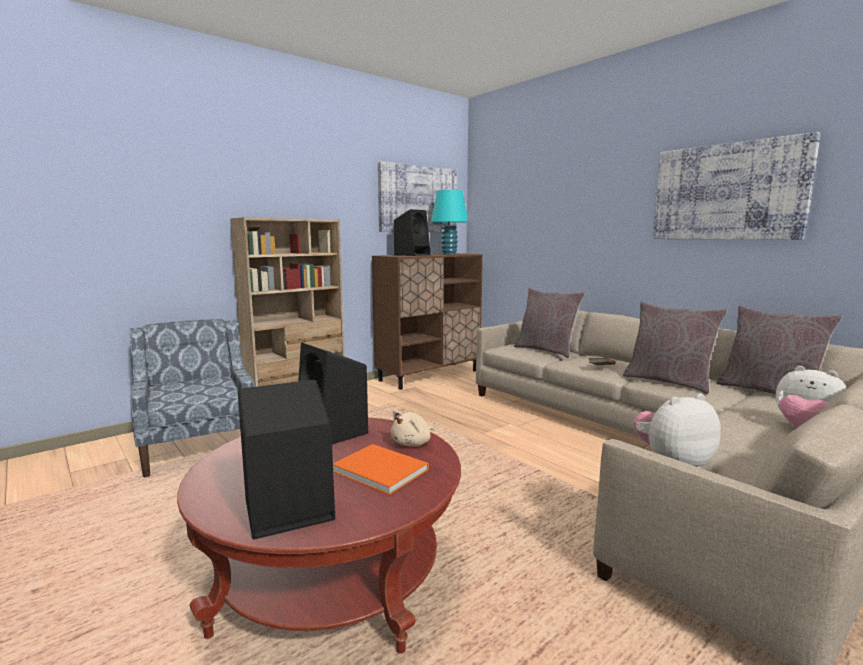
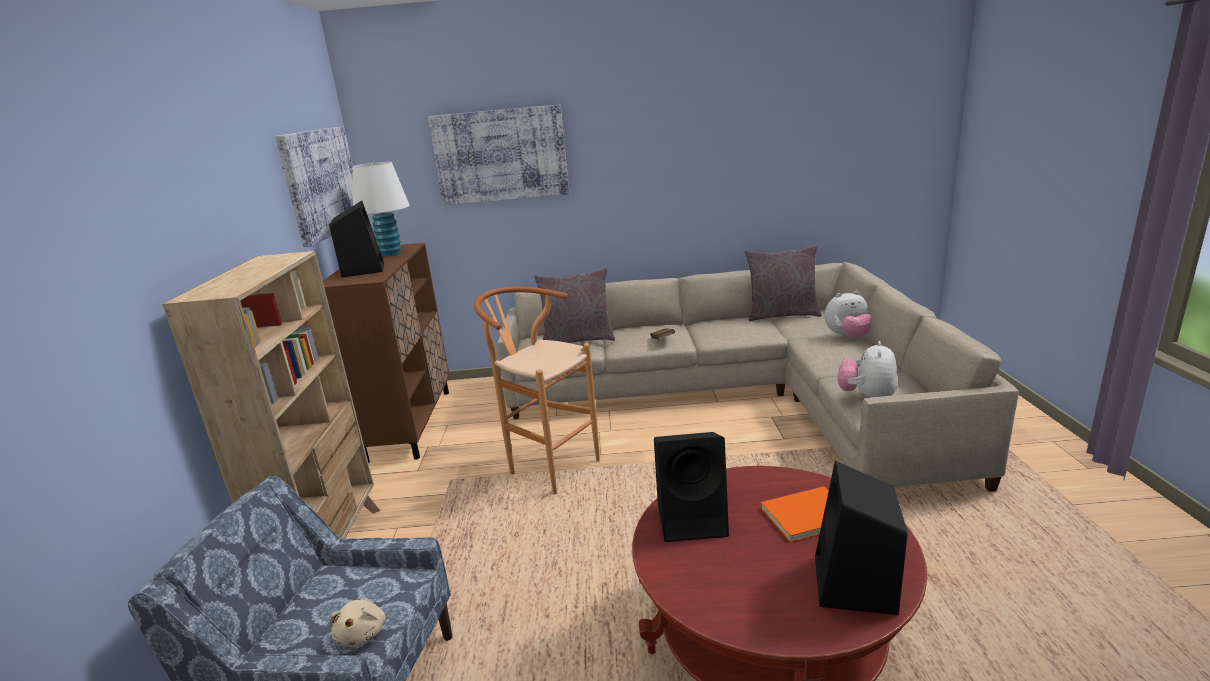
camera: 50 degrees left, 10 degrees up
(413, 443) = (762, 482): beige plush toy -> beige plush toy (362, 633)
(443, 422) = (547, 465): none -> brown stool
(449, 254) = (391, 254): turquoise table lamp -> white table lamp
(668, 382) = (723, 332): grey pillow -> none
(728, 192) = (704, 148): picture -> picture (501, 155)

